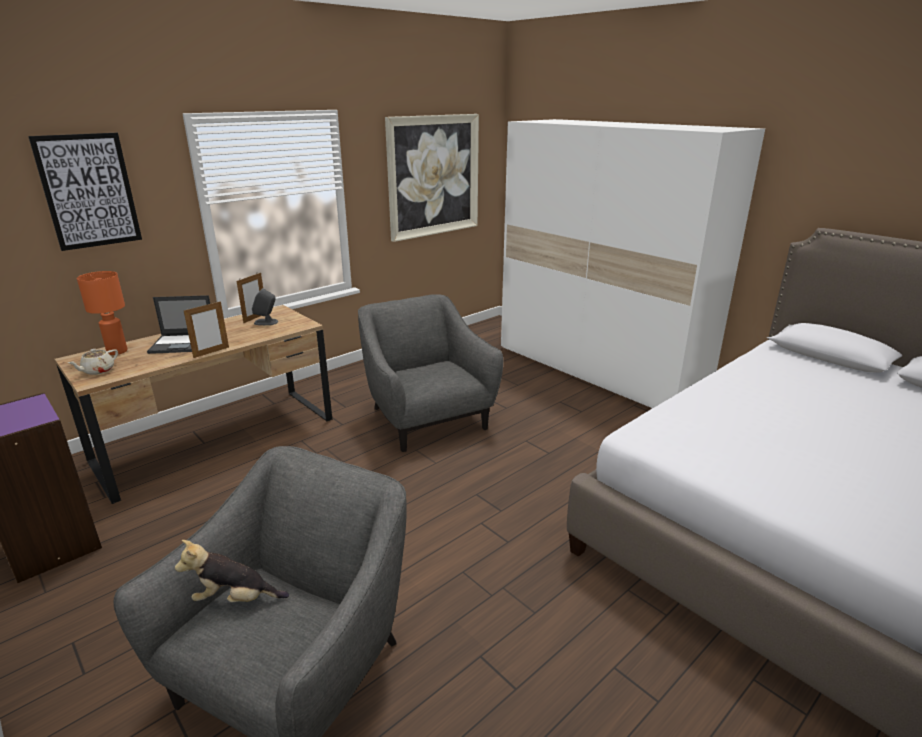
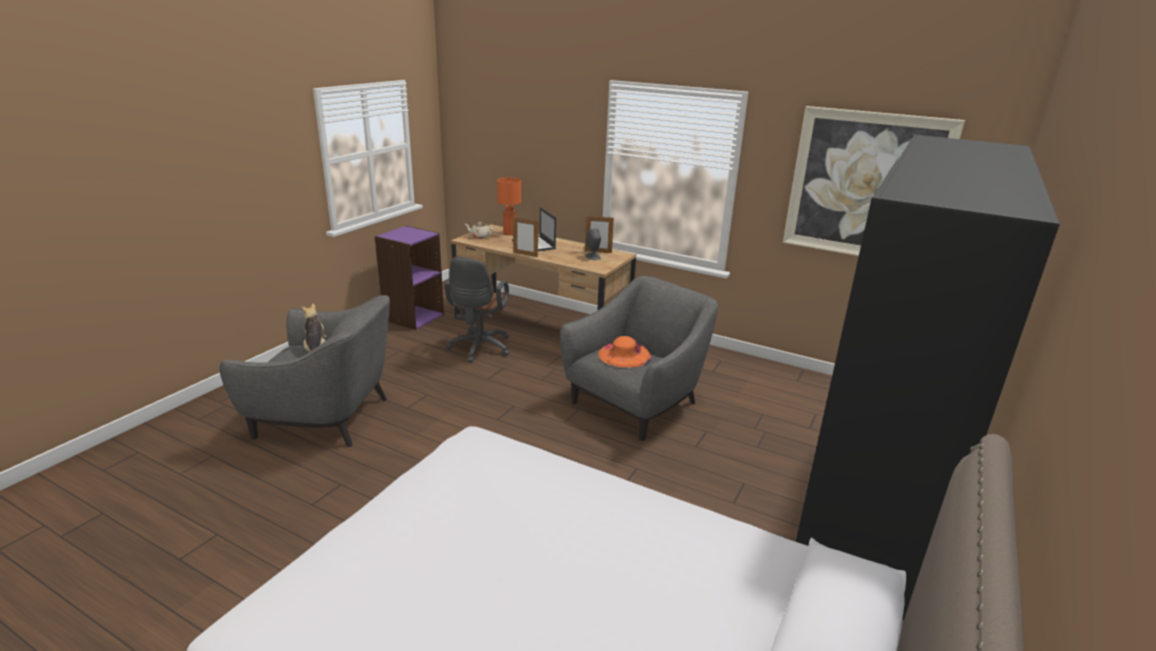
camera: 70 degrees right, 0 degrees up
(89, 191) = (541, 126): picture -> none
(227, 494) = (479, 349): none -> brown office chair
(427, 374) = (624, 355): none -> orange hat
(598, 369) = (871, 508): white wardrobe -> black wardrobe

